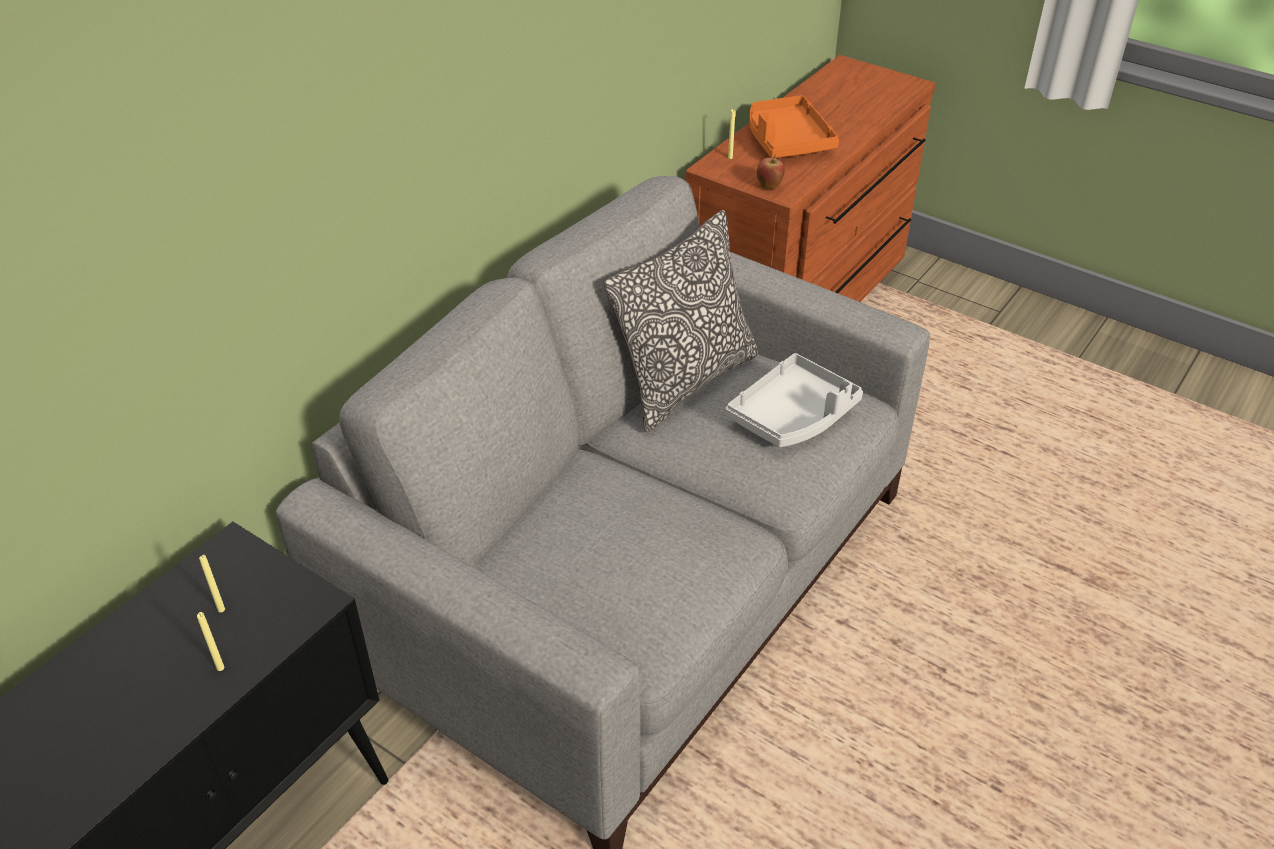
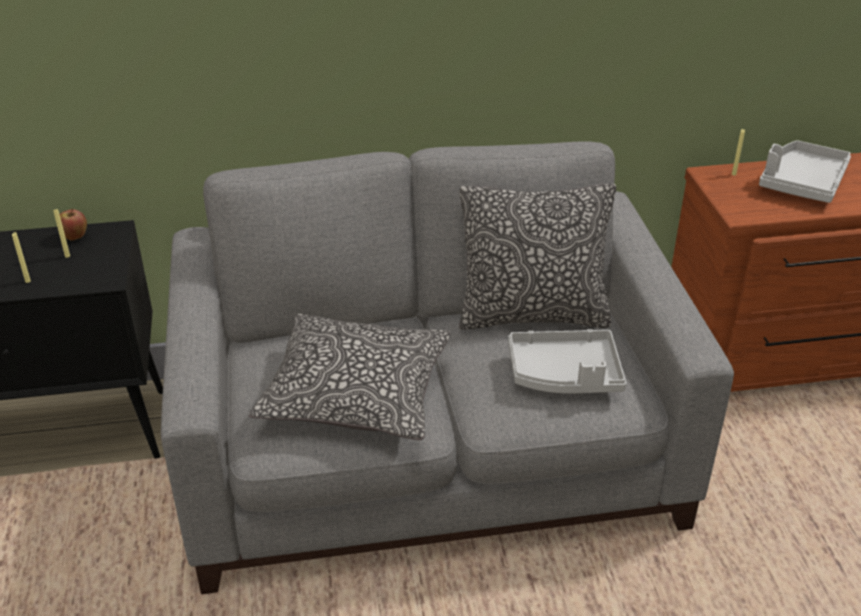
camera: 45 degrees right, 5 degrees down
(656, 549) = (356, 393): none -> pillow
(769, 186) = (734, 205): apple -> apple (75, 238)
(786, 140) = (802, 182): orange tray -> grey tray

